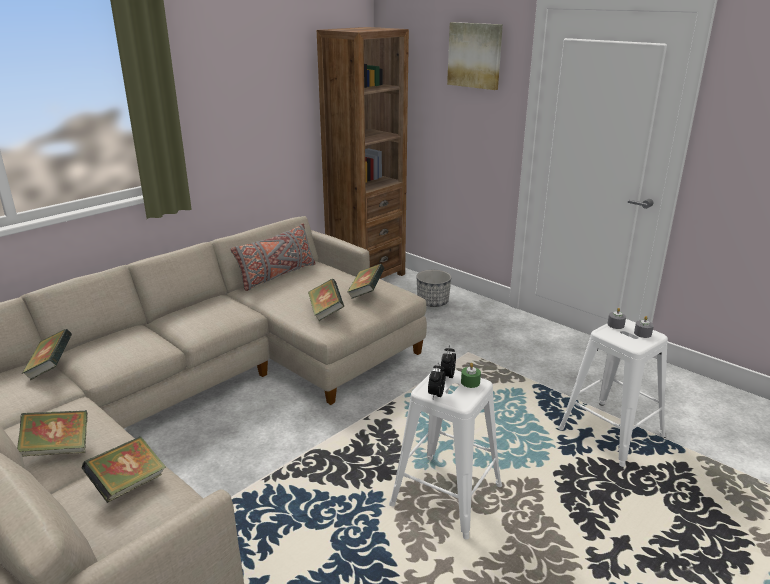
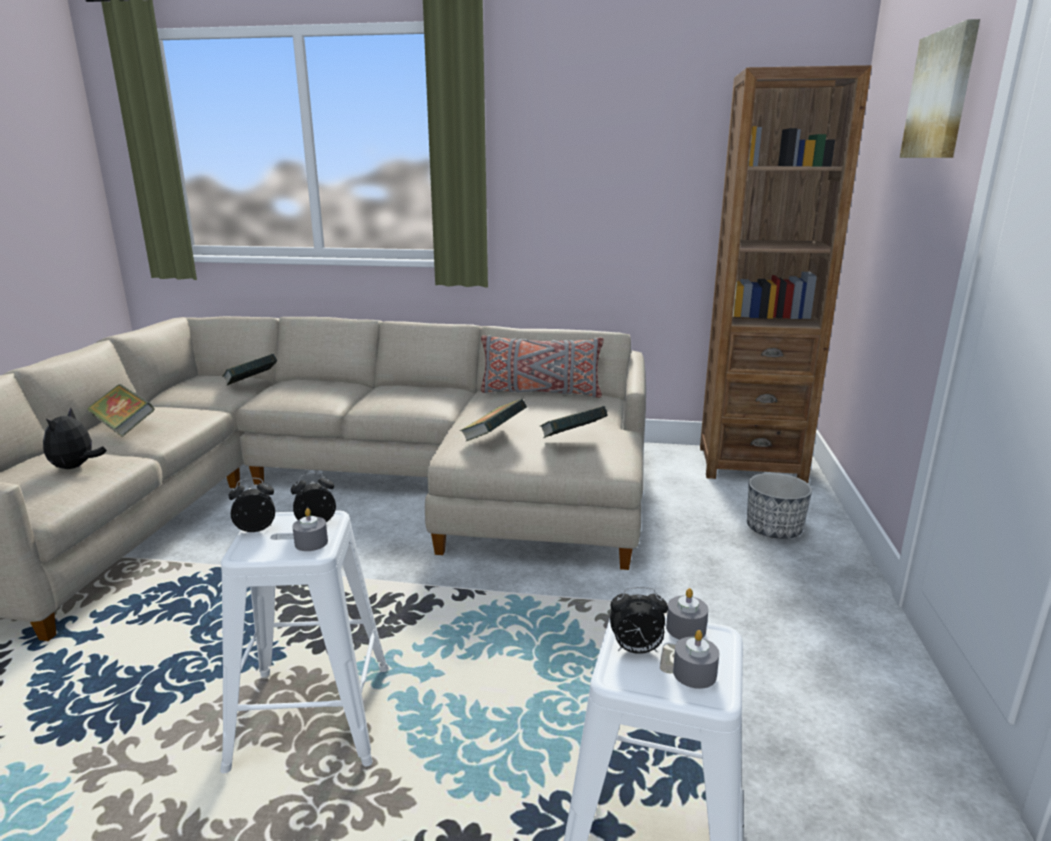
camera: 55 degrees right, 5 degrees down
(128, 485) = (76, 467): book -> plush toy
(470, 382) = (311, 543): green candle -> grey candle
(622, 338) = (636, 650): none -> alarm clock

